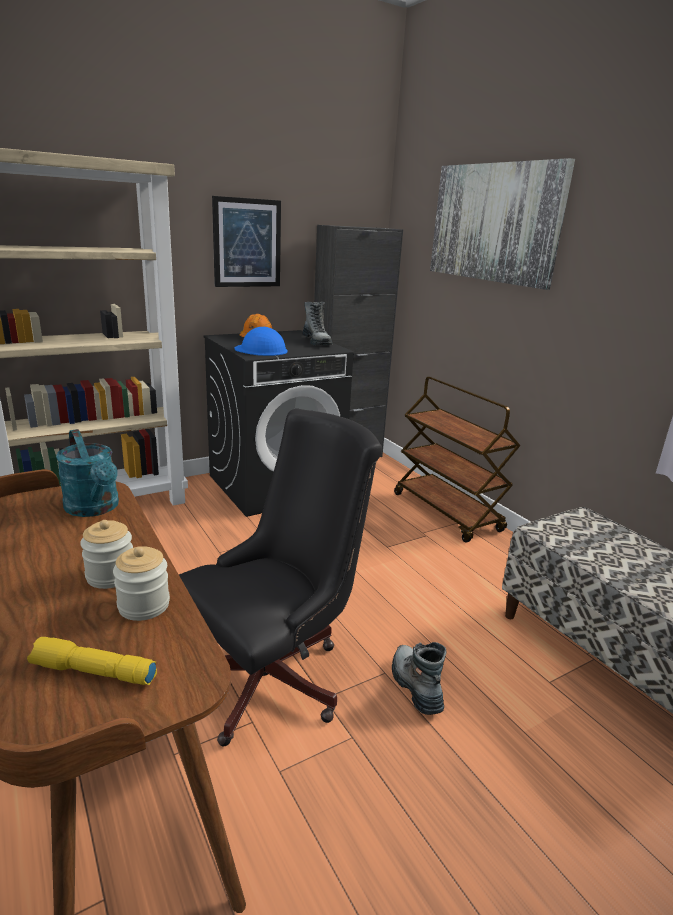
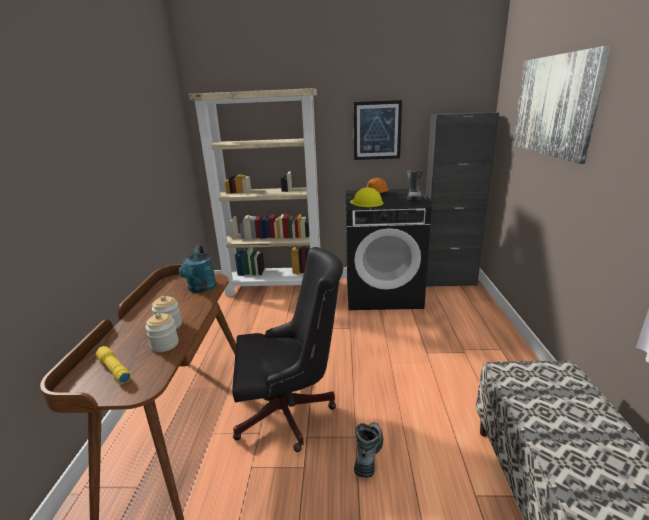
camera: 35 degrees right, 0 degrees up
(261, 350) = (366, 202): blue hard hat -> yellow hard hat
(447, 512) = (497, 339): brown cart -> none

